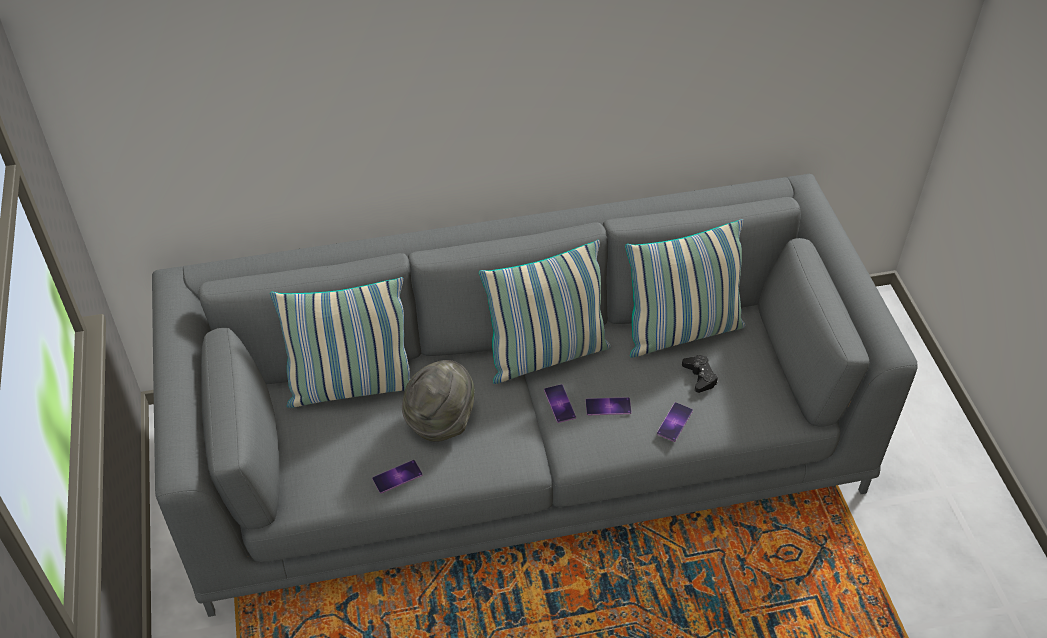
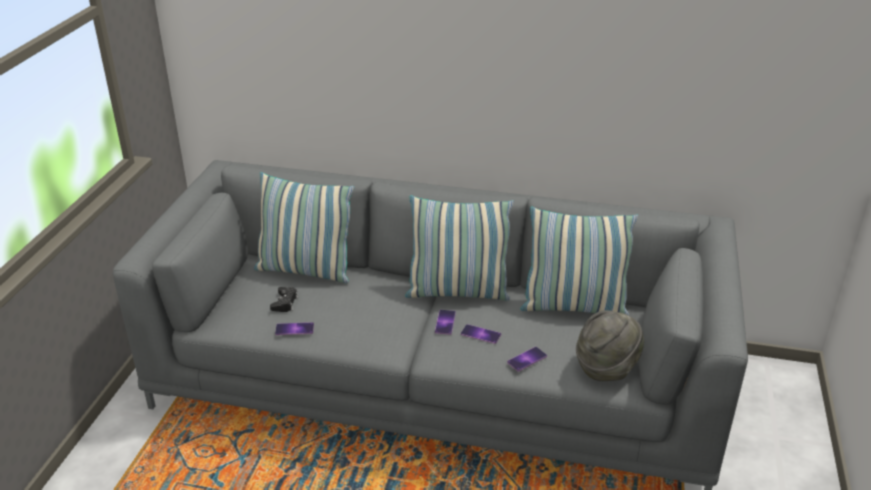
camera: 25 degrees right, 15 degrees down
(440, 419) = (350, 305): grey hat -> grey hat (606, 367)
(700, 376) = (568, 337): black game controller -> black game controller (285, 303)

